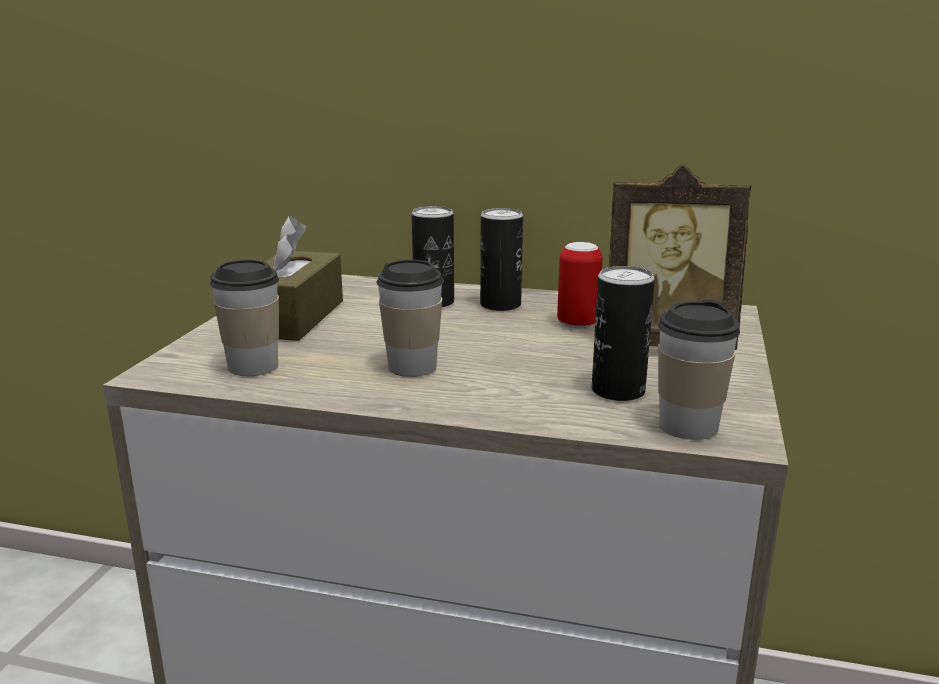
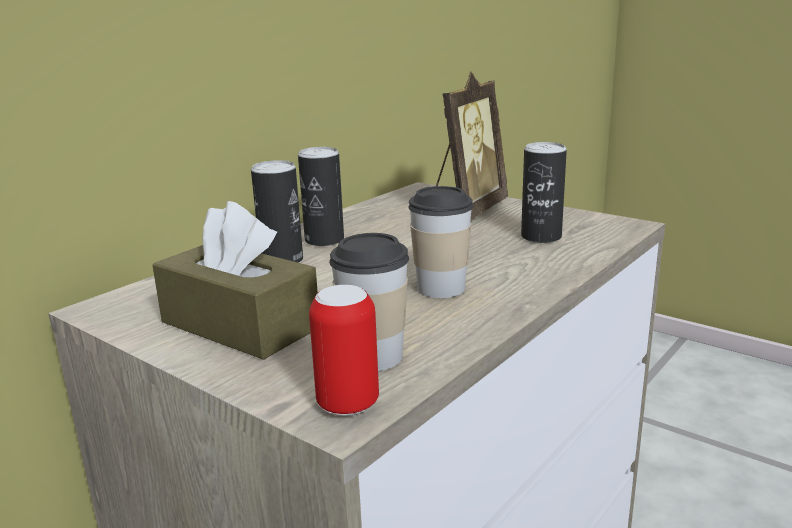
camera: 65 degrees left, 0 degrees up
(577, 324) = (400, 225): can -> can (348, 404)
(688, 426) = (607, 231): cup -> none

